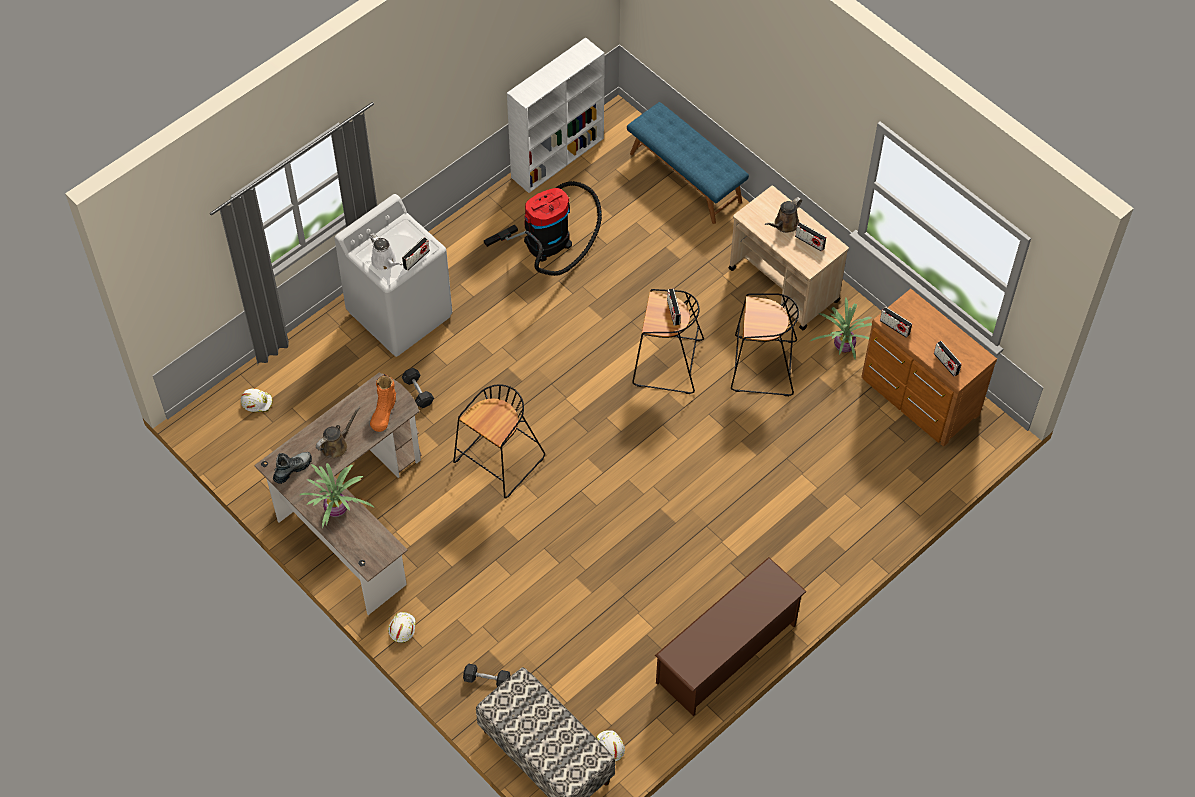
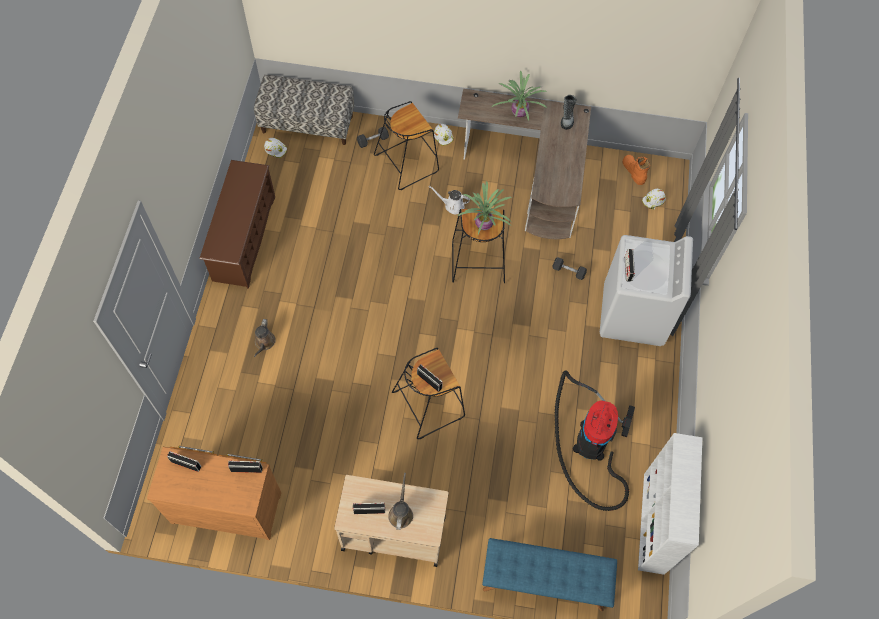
camera: 140 degrees right, 5 degrees up
(336, 445) = (557, 146): brown watering can -> brown watering can (264, 343)
(384, 411) = (551, 182): orange boot -> orange boot (633, 171)
(385, 261) = (645, 253): white watering can -> white watering can (452, 205)
(762, 367) = (360, 449): black stool -> black stool (407, 162)
(842, 346) = (312, 510): potted plant -> potted plant (484, 224)

